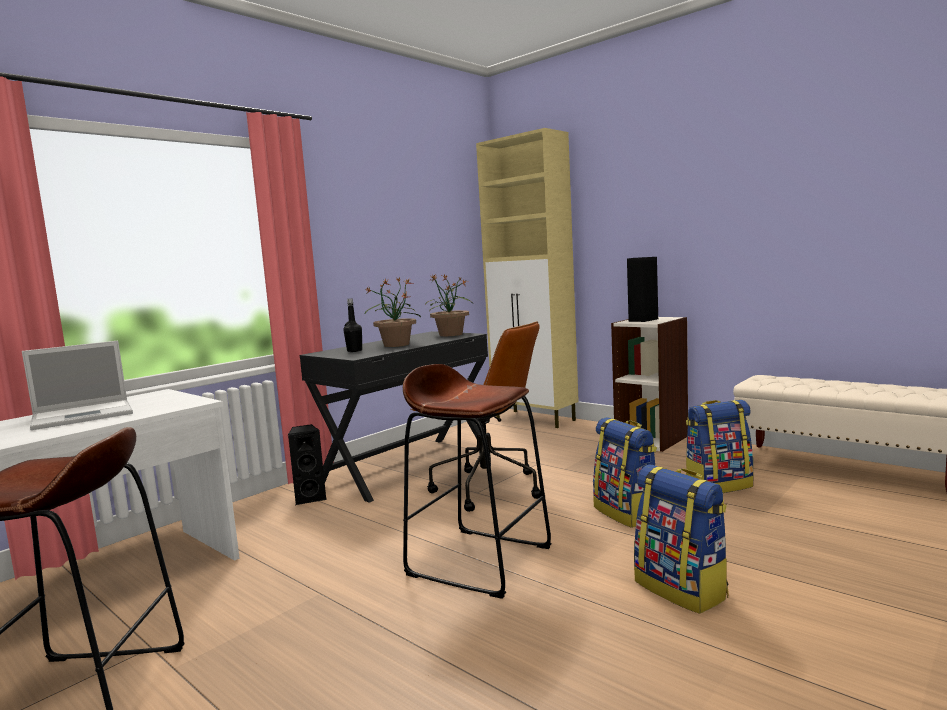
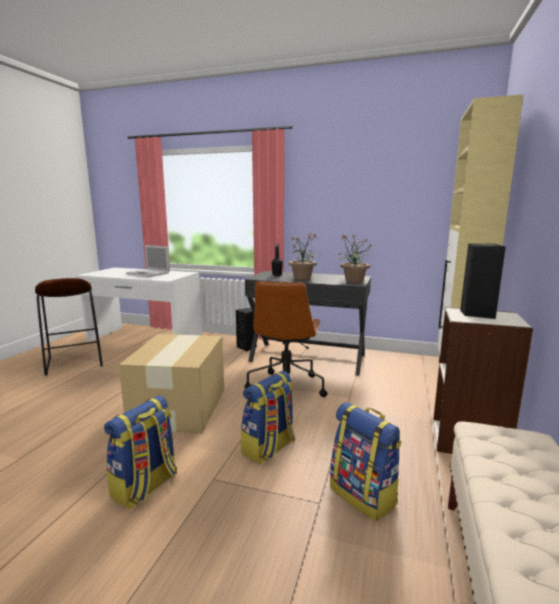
camera: 65 degrees right, 5 degrees up
(479, 560) = (180, 407): brown stool -> cardboard box

